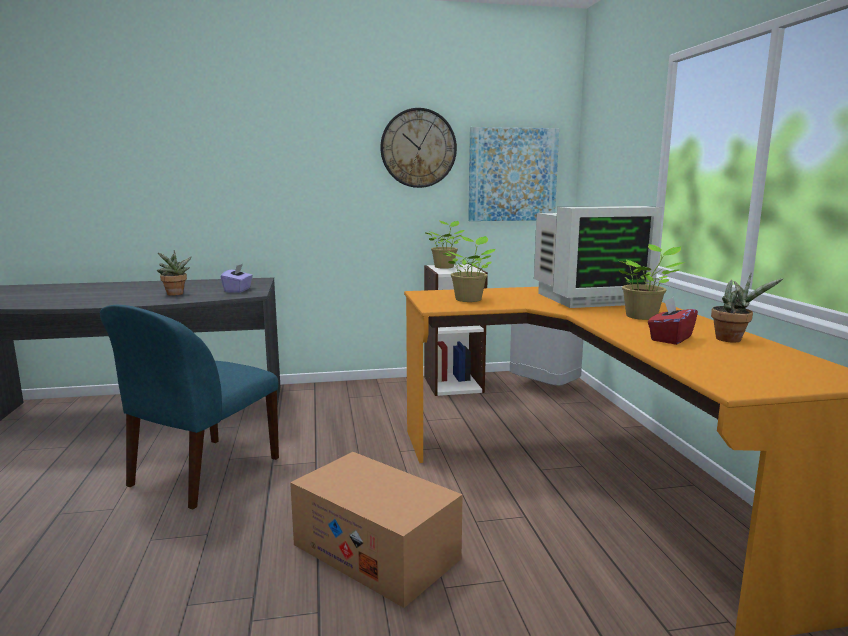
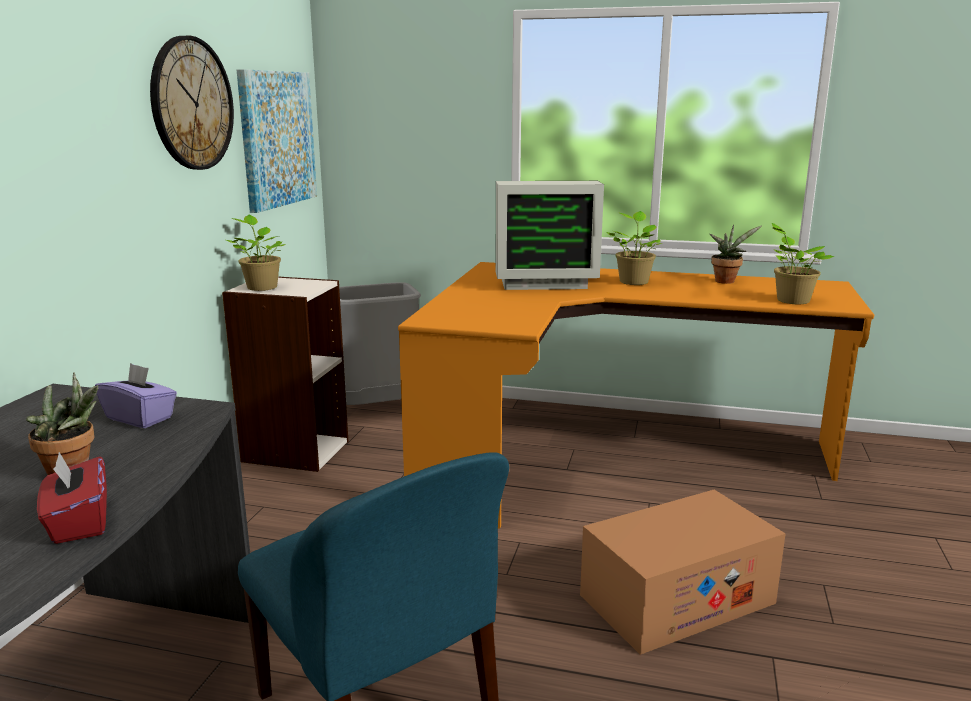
camera: 65 degrees left, 5 degrees up
(469, 299) = (492, 310): potted plant -> potted plant (790, 300)
(586, 298) = (541, 279): monitor -> monitor turned 75 degrees clockwise
(670, 338) = (714, 291): red tissue box -> red tissue box (78, 523)

